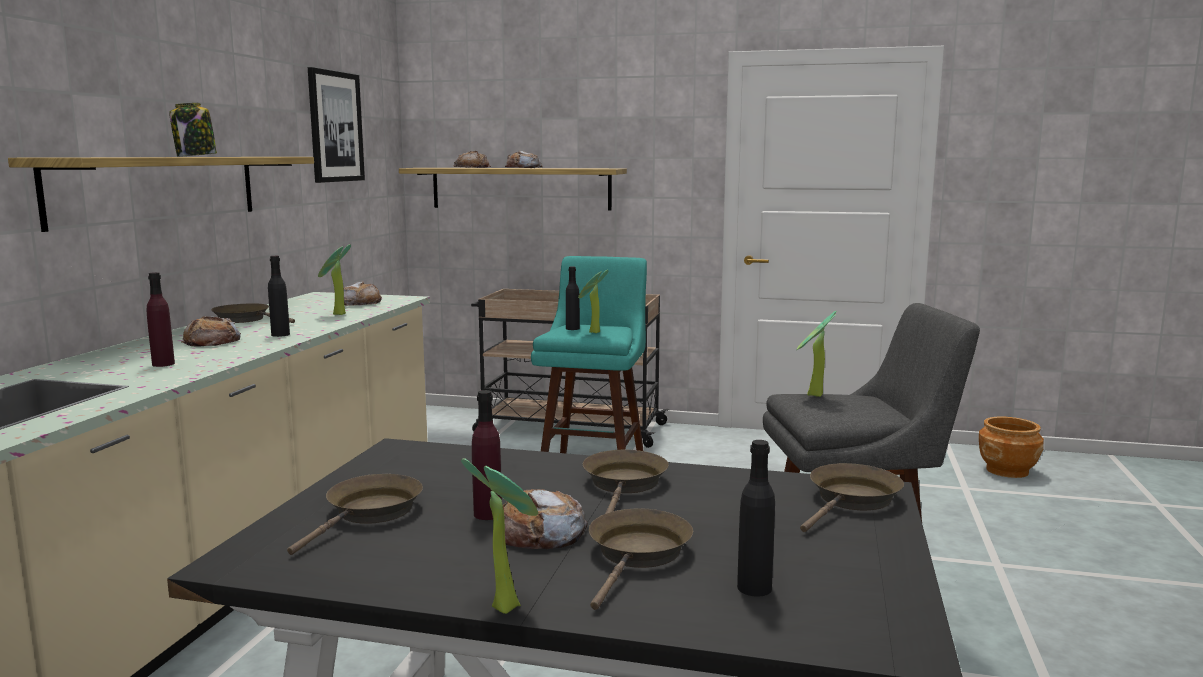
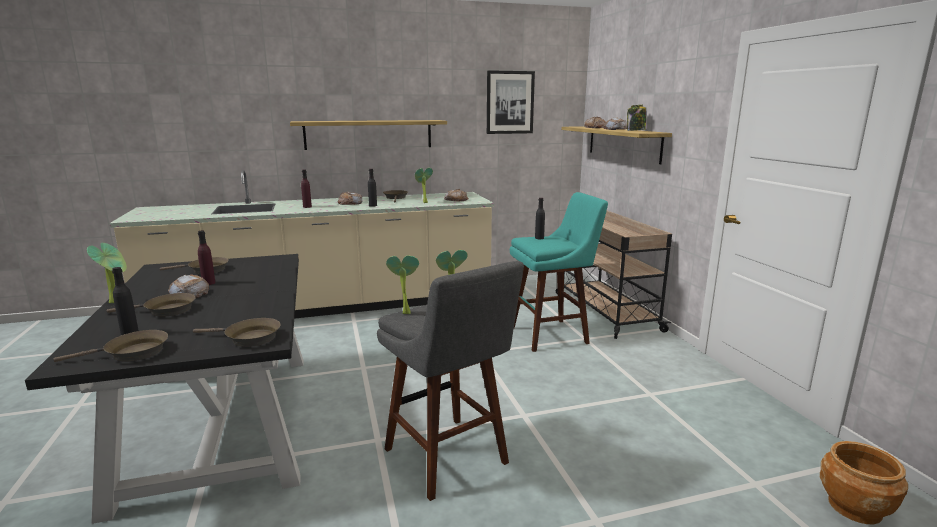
camera: 60 degrees right, 5 degrees up
(196, 156) = (374, 120): jar -> jar (636, 131)
(592, 333) = (536, 242): potted plant -> potted plant (404, 312)
(625, 485) = (254, 295): brown frying pan -> brown frying pan (132, 353)

